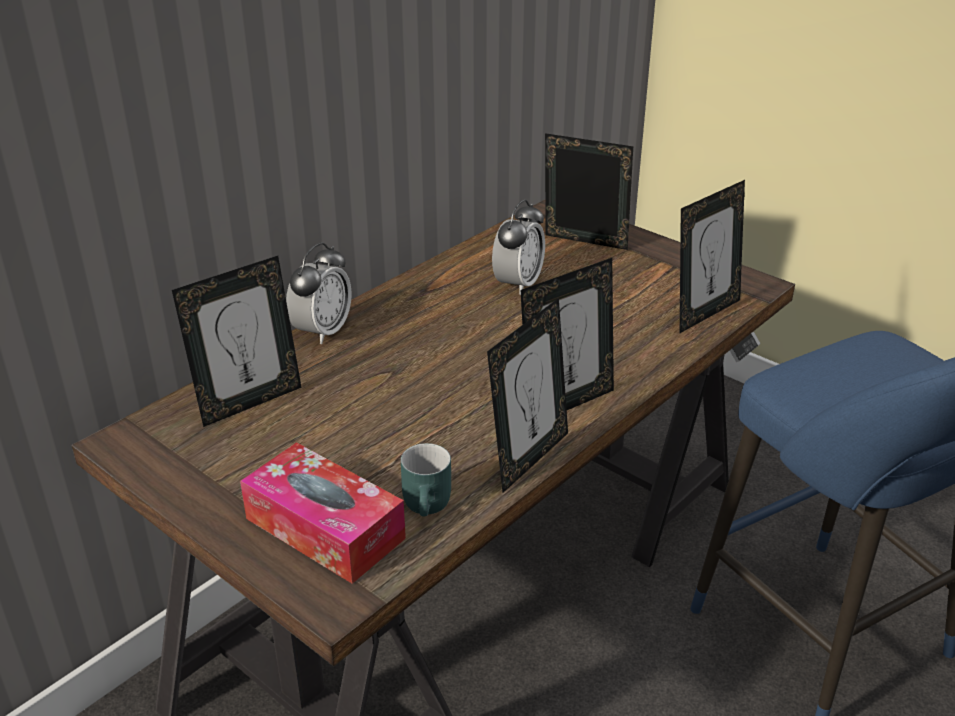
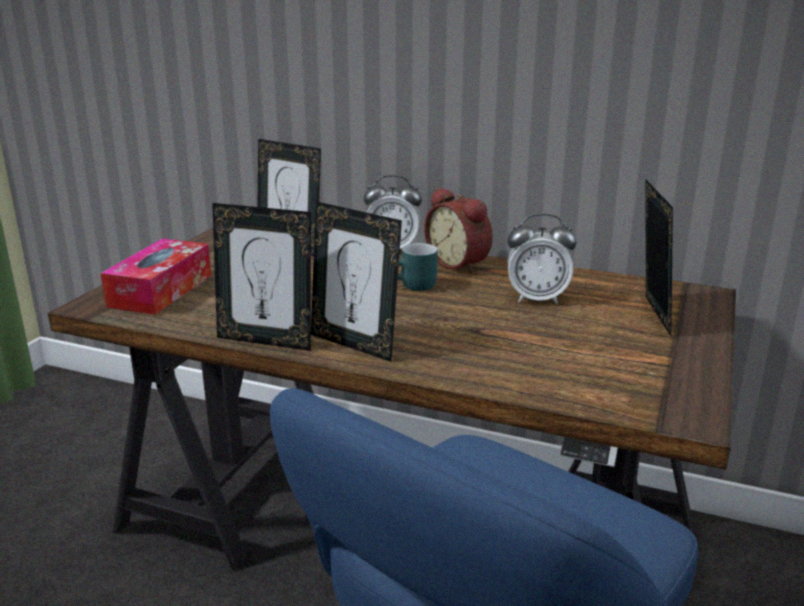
camera: 70 degrees right, 10 degrees down
(400, 301) = (460, 263): none -> alarm clock
(430, 506) = (193, 316): turquoise mug -> turquoise mug (414, 287)
(704, 313) = (583, 392): picture frame -> none

